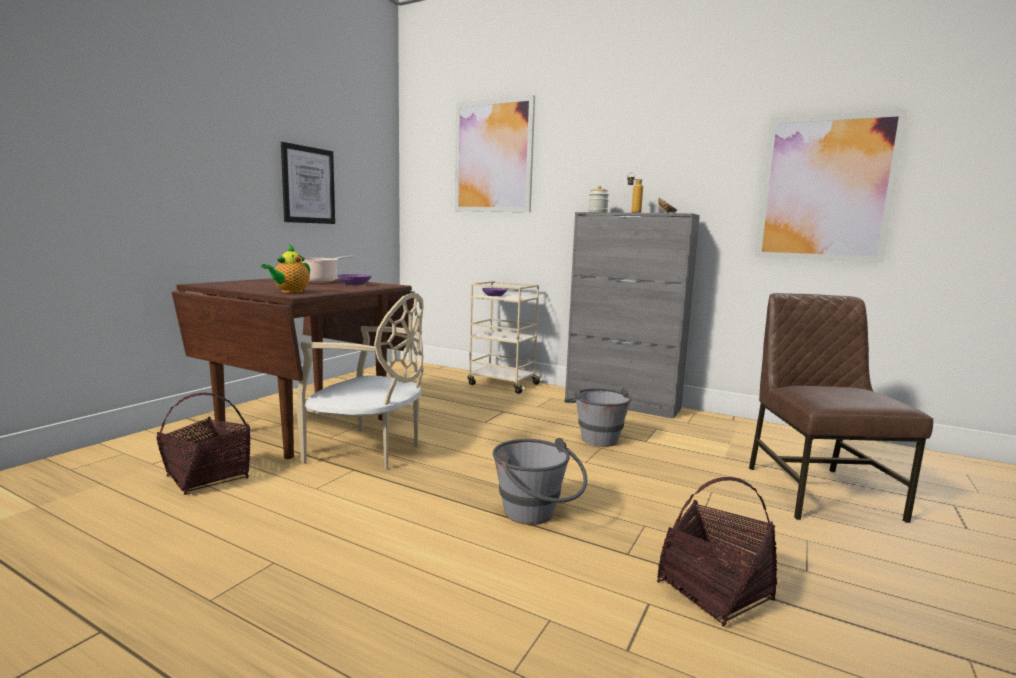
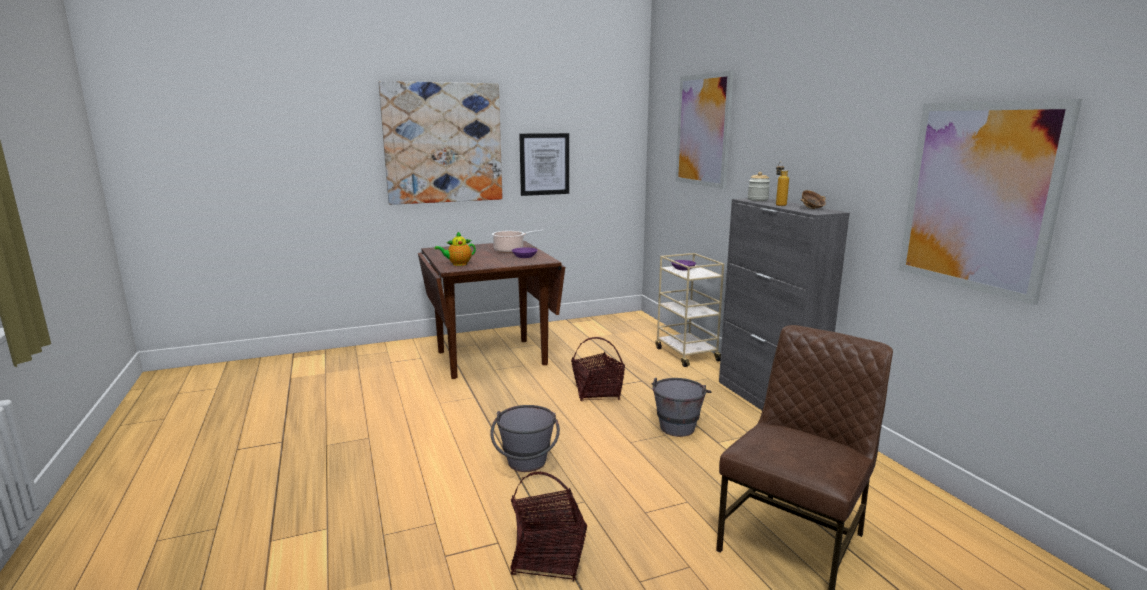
camera: 40 degrees right, 5 degrees up
(185, 137) = (443, 143): none -> picture
(208, 478) = (402, 379): basket -> basket (597, 393)
(368, 451) = (500, 387): beige chair -> none

